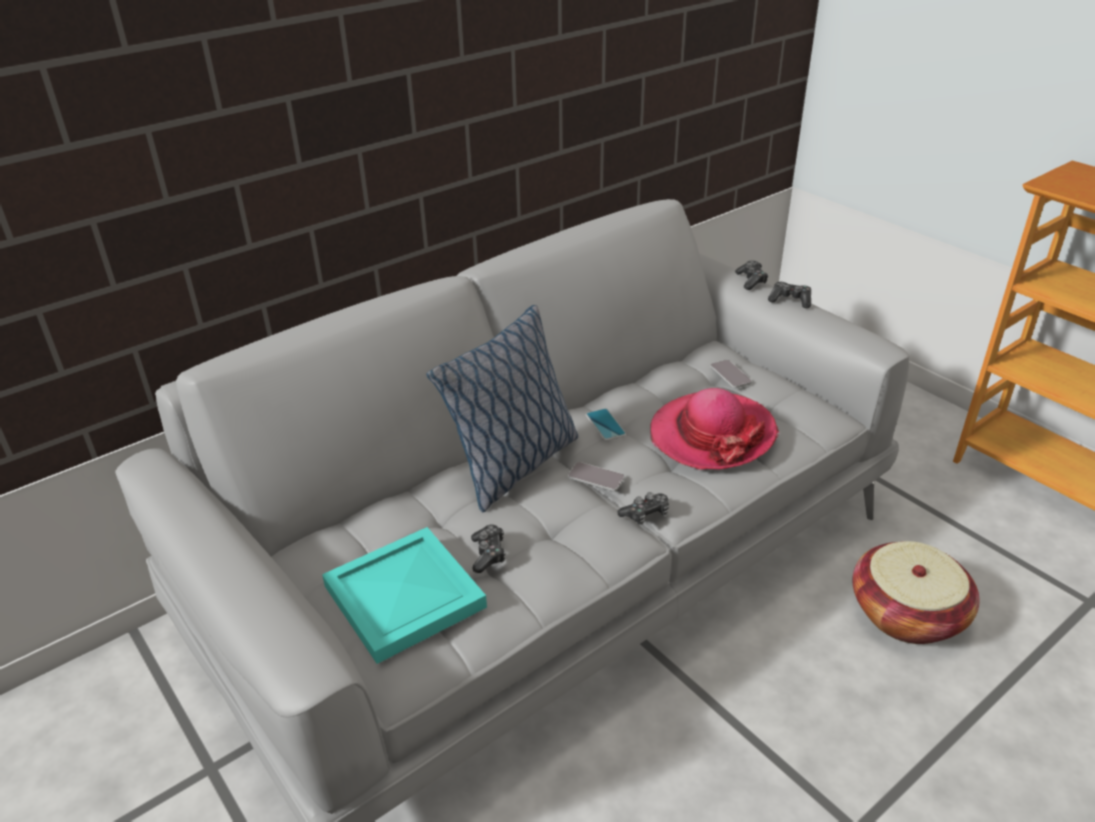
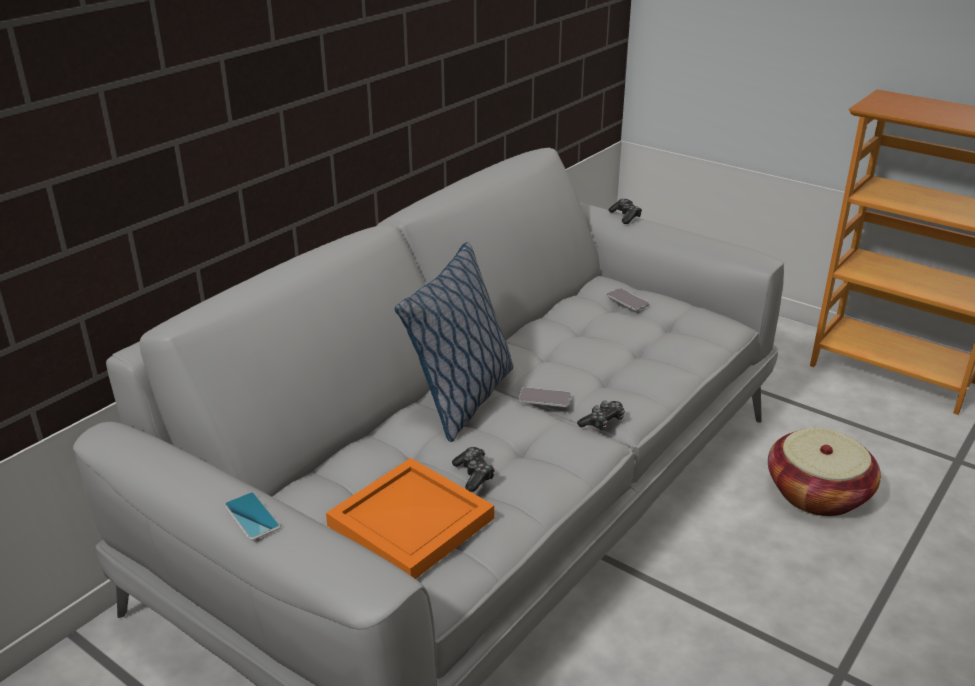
camera: 15 degrees left, 5 degrees down
(407, 597) = (413, 522): turquoise tray -> orange tray
(605, 425) = (533, 355): phone -> phone (252, 516)
(712, 434) = (632, 350): hat -> none
(790, 300) = (667, 229): game controller -> none

